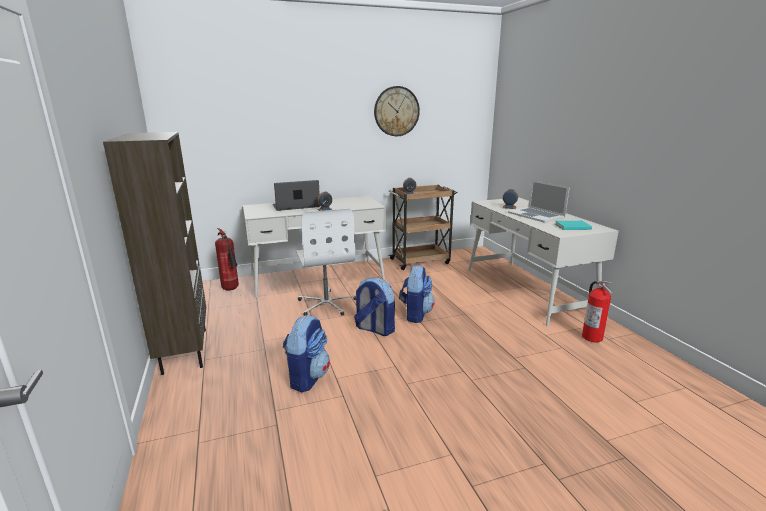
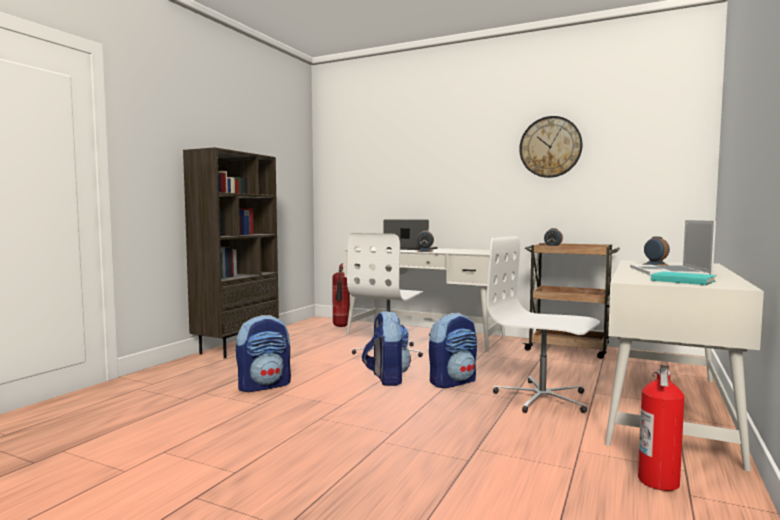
camera: 45 degrees right, 15 degrees down
(476, 307) = (542, 398): none -> white office chair

